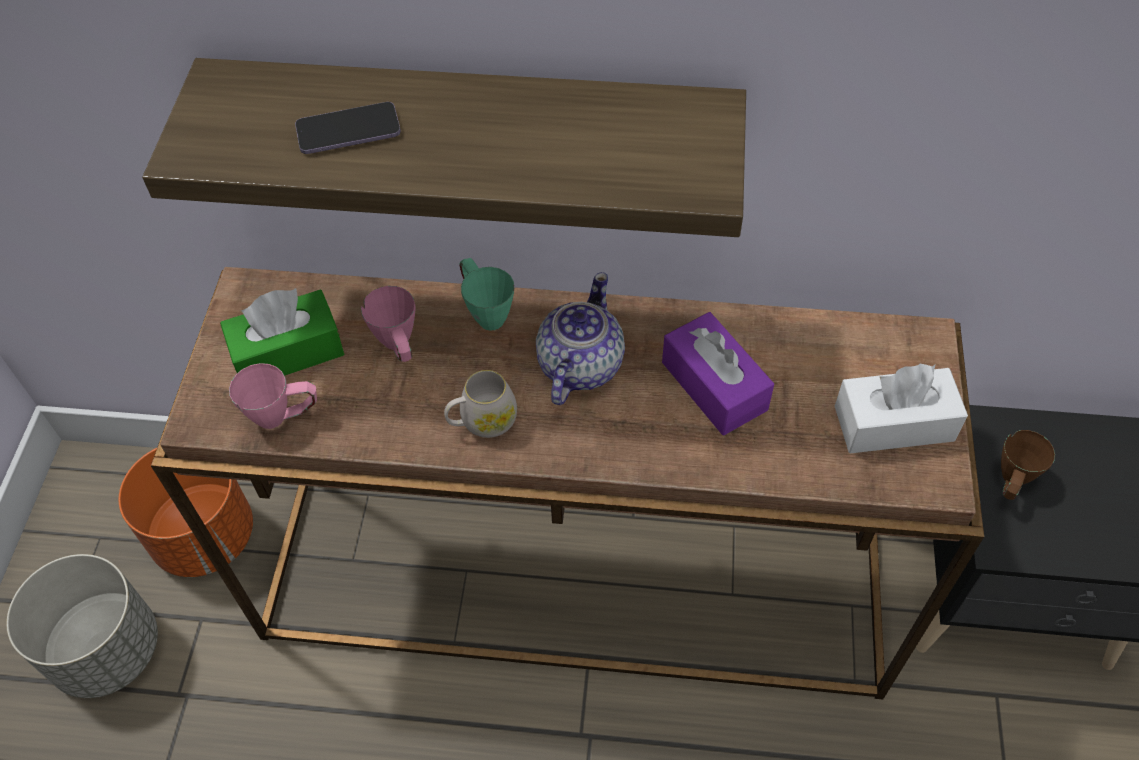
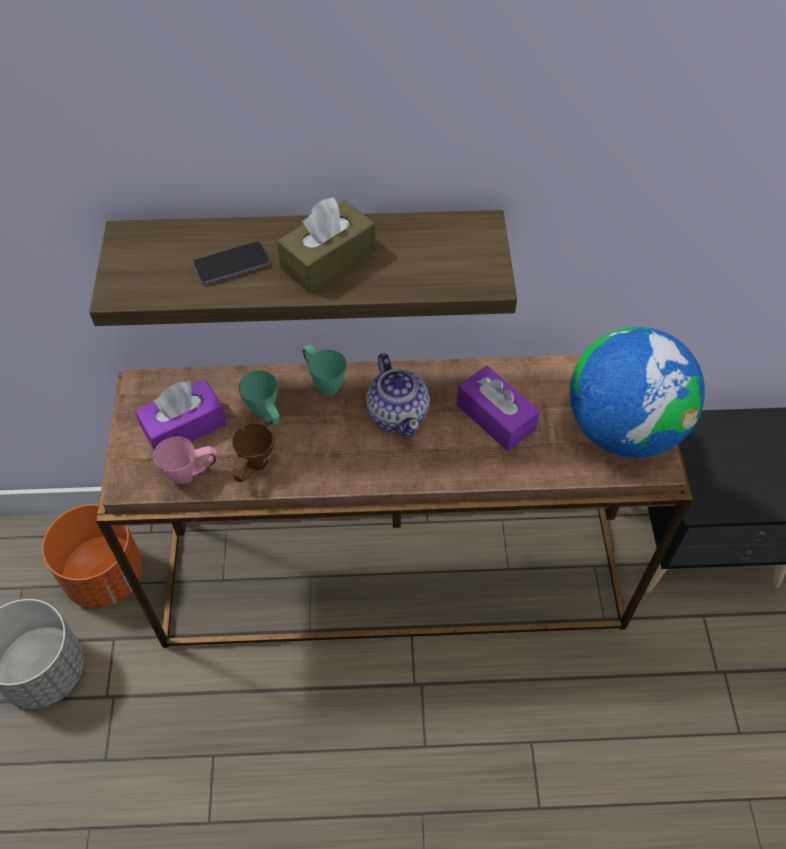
camera: 10 degrees left, 0 degrees up
(288, 352) = (184, 427): green tissue box -> purple tissue box
(399, 349) = (266, 415): pink mug -> green mug
(482, 422) = (336, 461): white mug -> none
(483, 136) = (328, 259): none -> brown tissue box
(579, 366) = (398, 414): teapot -> teapot turned 150 degrees clockwise
(894, 423) = (622, 429): white tissue box -> globe
(1010, 484) = (700, 464): brown mug -> brown mug (253, 470)

